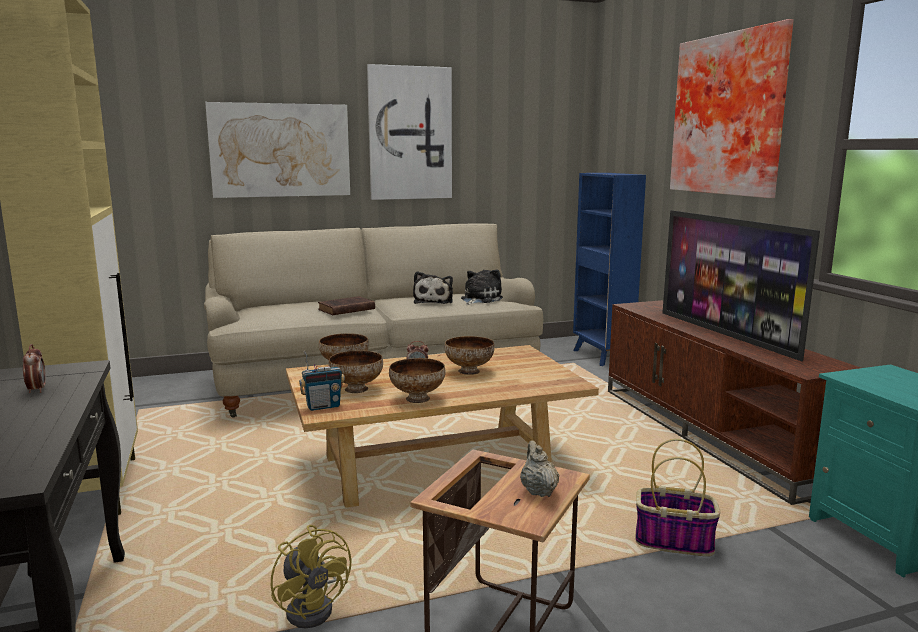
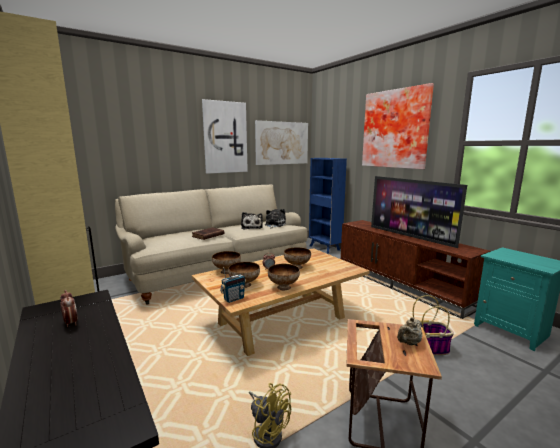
camera: 15 degrees left, 0 degrees up
(280, 150) = (155, 146): picture -> picture (282, 143)
(538, 491) = (408, 343): beige teapot -> beige teapot turned 105 degrees counterclockwise

